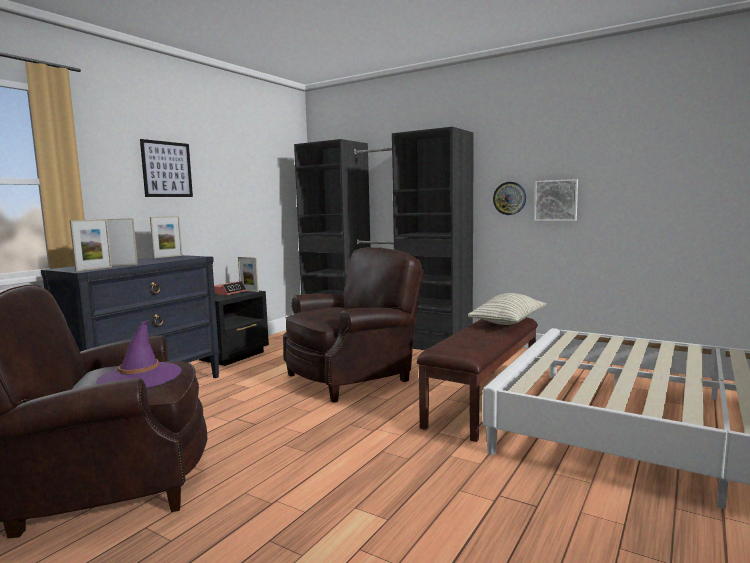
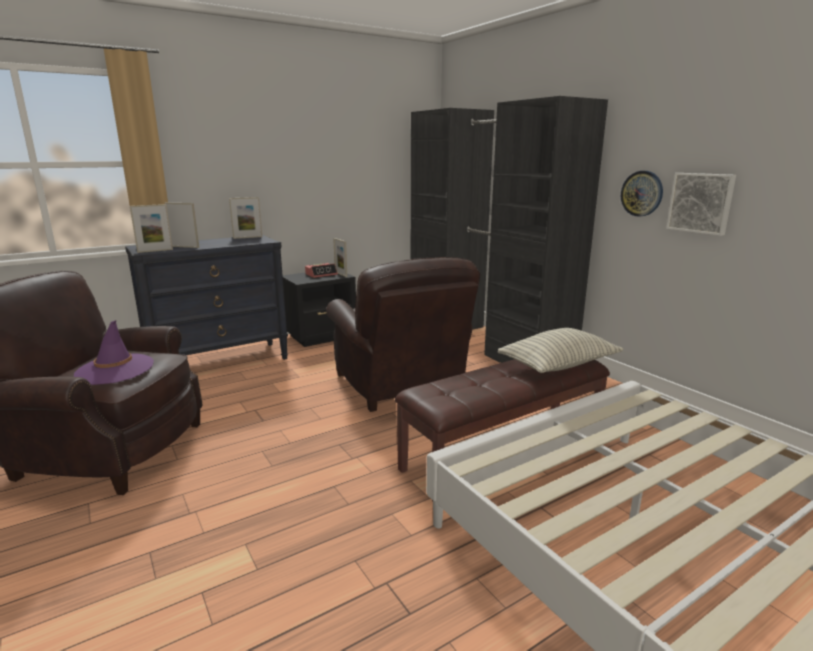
camera: 25 degrees right, 10 degrees up
(167, 169) = (260, 146): picture -> none
(353, 377) = (400, 386): brown armchair -> brown armchair turned 75 degrees clockwise

